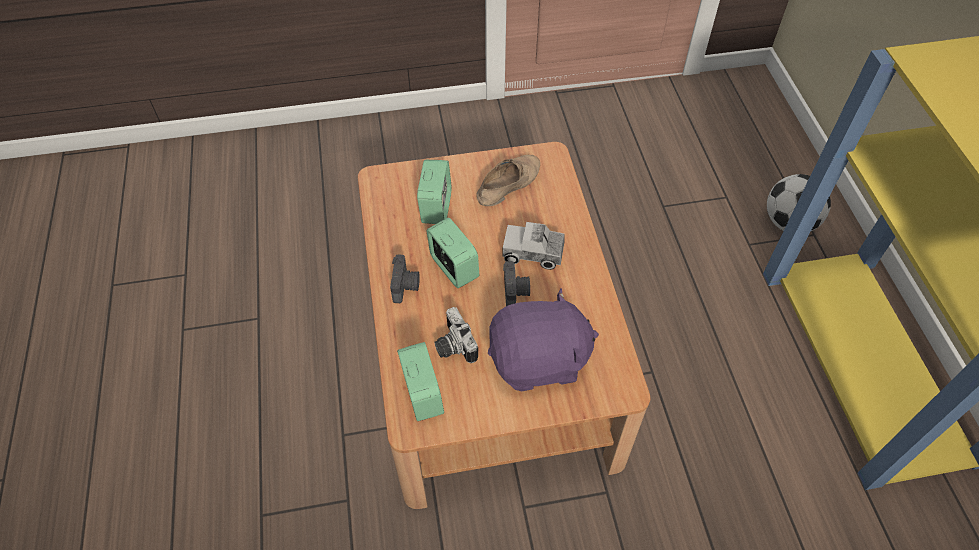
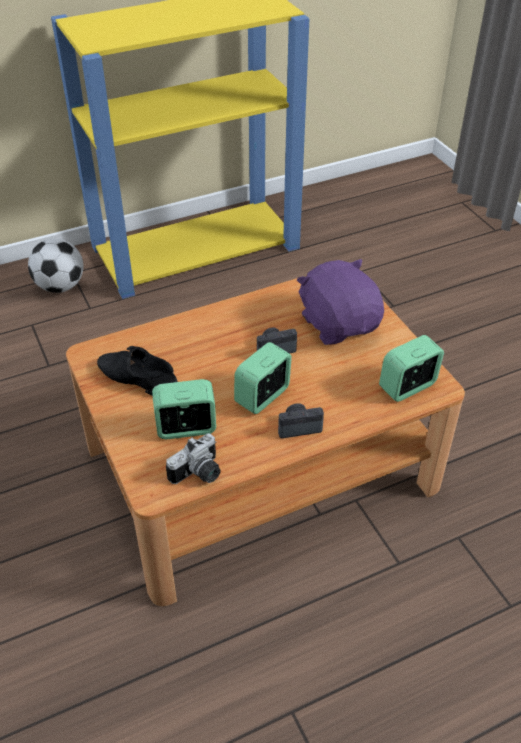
camera: 105 degrees left, 10 degrees down
(453, 346) = (350, 378): camera -> camera (199, 474)
(508, 183) = (136, 378): beige shoe -> black shoe
(533, 253) = (224, 345): toy truck -> none

